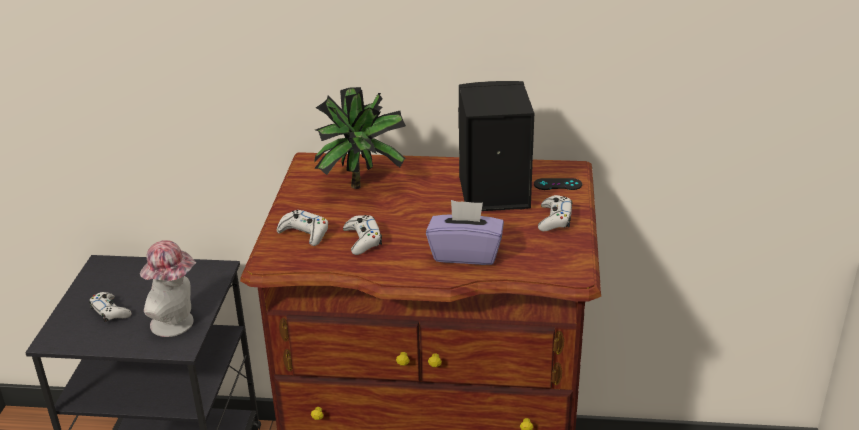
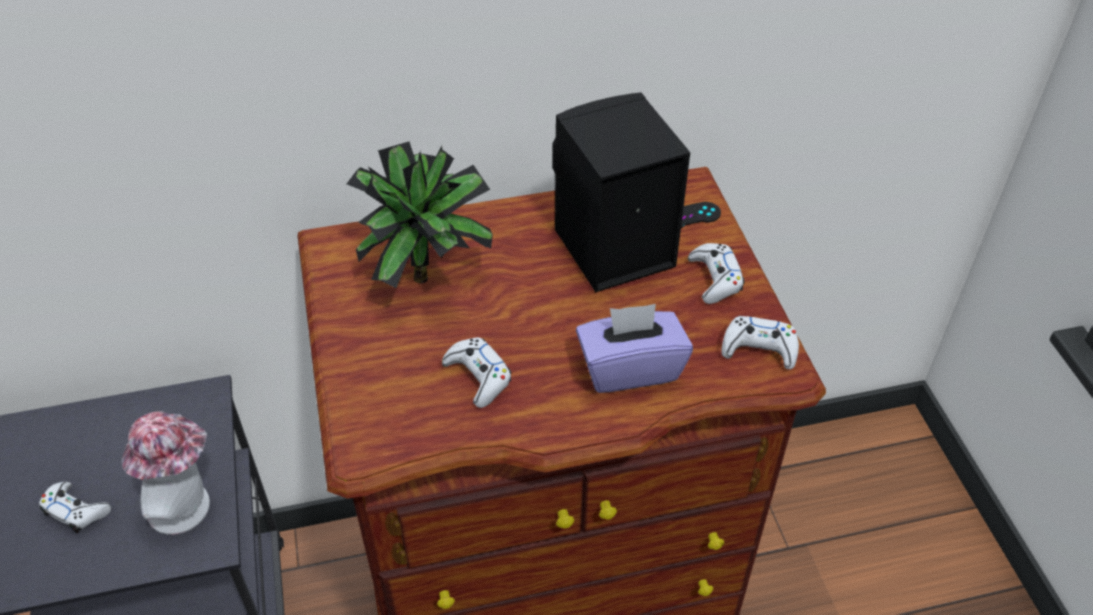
camera: 20 degrees left, 15 degrees up
(304, 233) = (388, 383): white game controller -> white game controller (759, 349)

